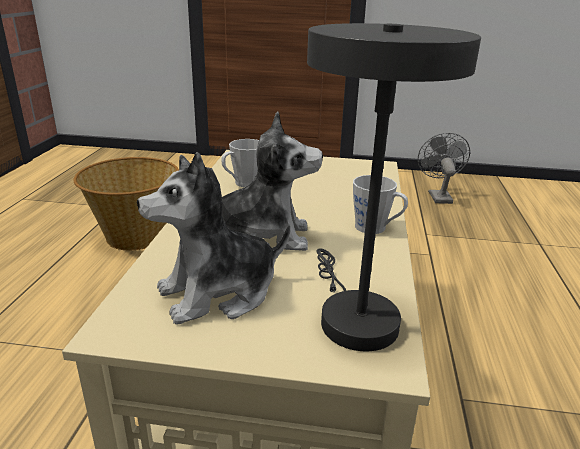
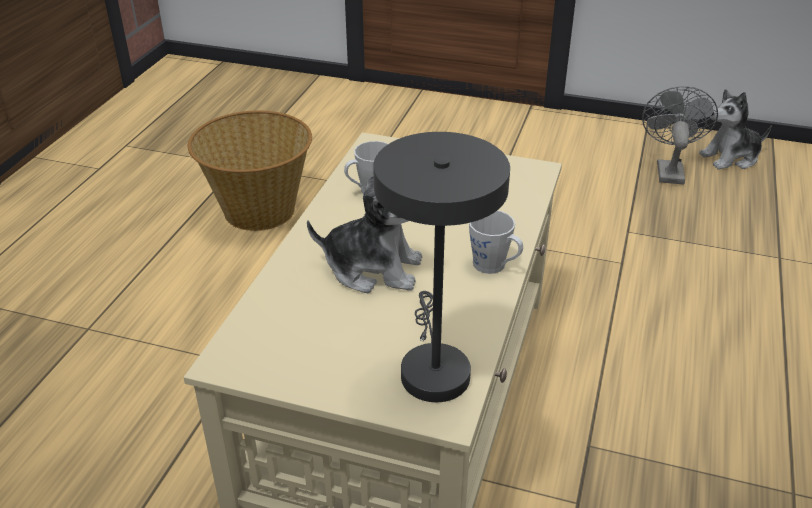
camera: 10 degrees right, 10 degrees up
(218, 293) = (318, 332): plush toy -> plush toy (731, 158)

